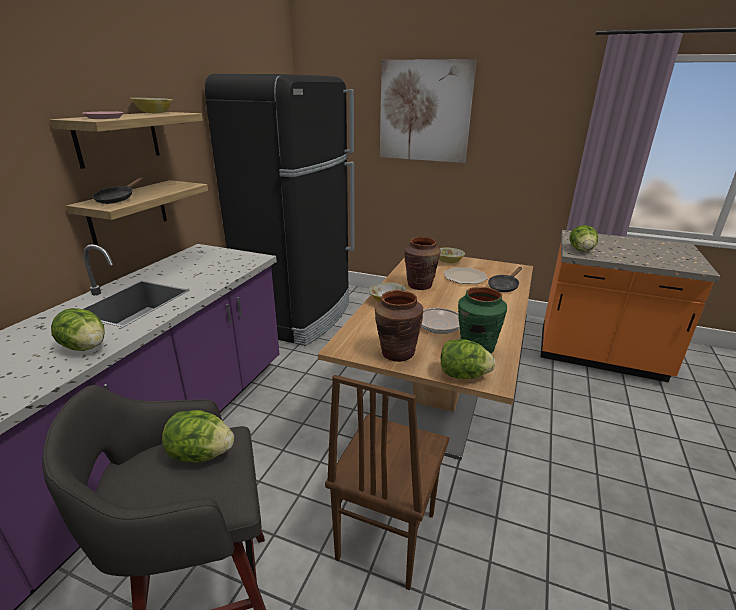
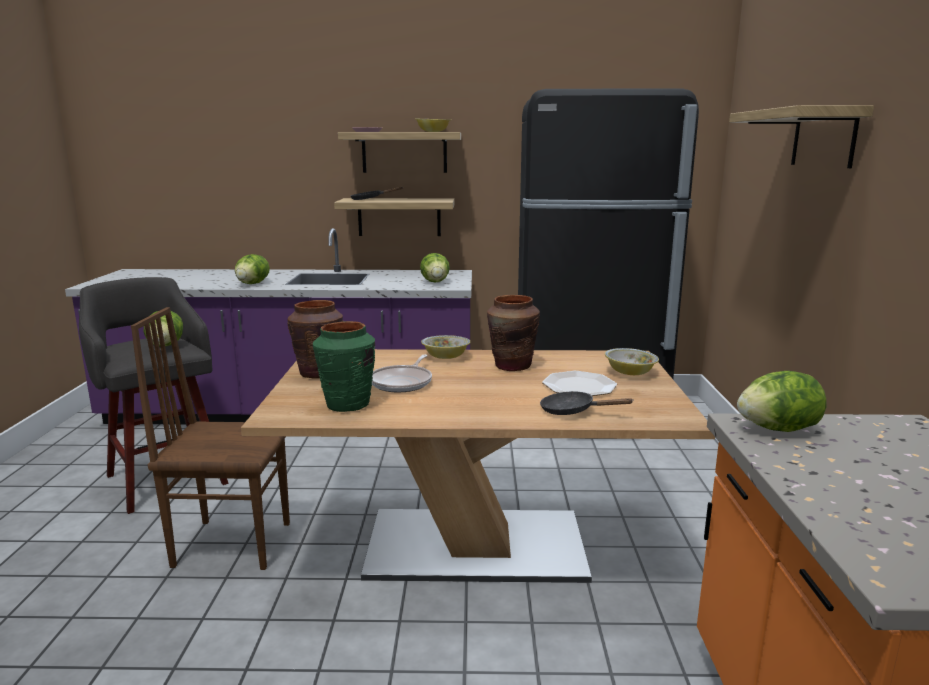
camera: 70 degrees right, 10 degrees down
(424, 111) = (823, 138): picture -> shelf
(463, 375) = (282, 402): lettuce -> lettuce (435, 282)

